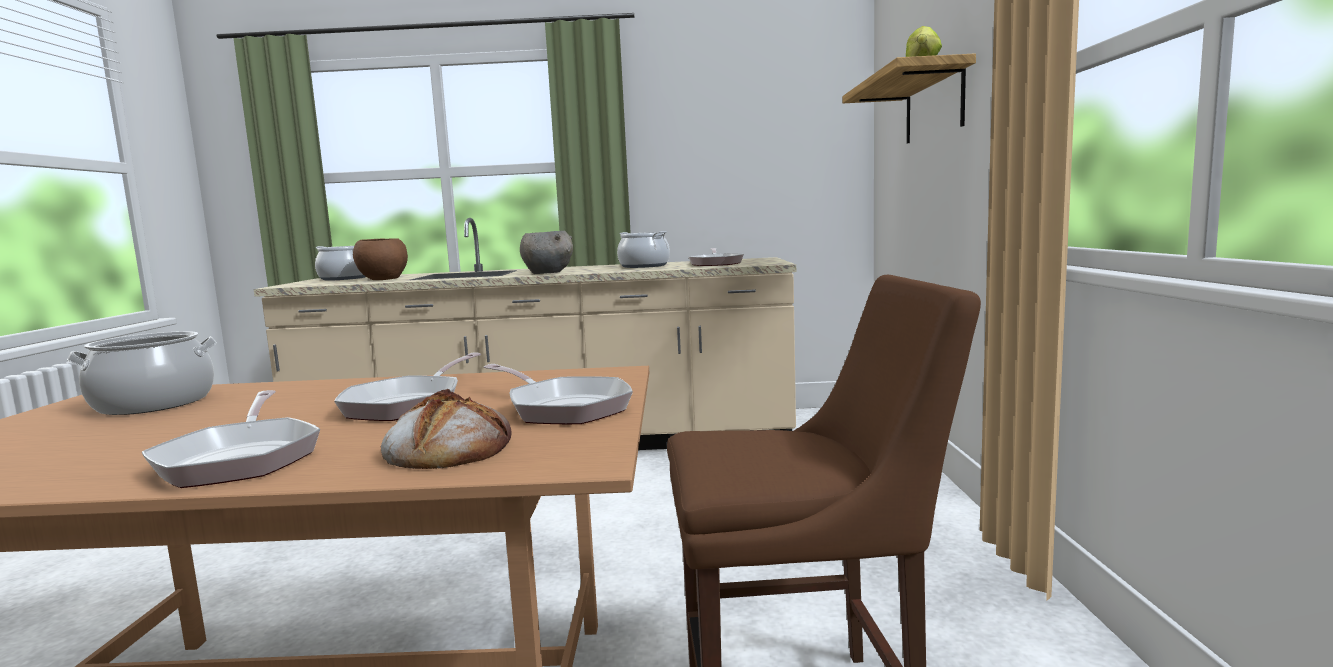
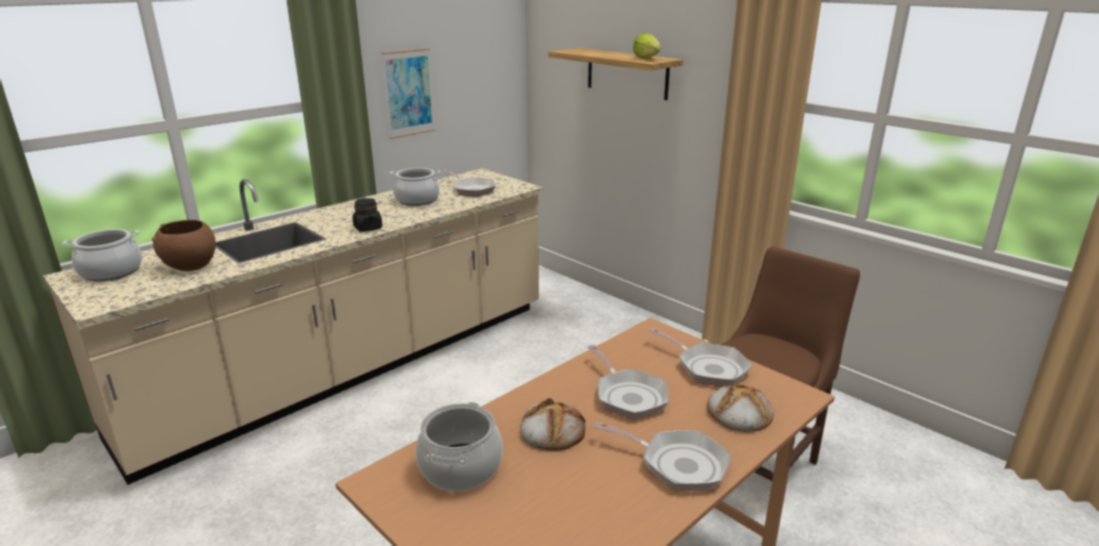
camera: 45 degrees left, 15 degrees up
(274, 404) = (552, 430): none -> bread
(548, 273) = (368, 228): grey bowl -> black jar
(563, 408) = (708, 367): frying pan -> frying pan turned 45 degrees clockwise
(693, 162) = (409, 93): none -> picture

